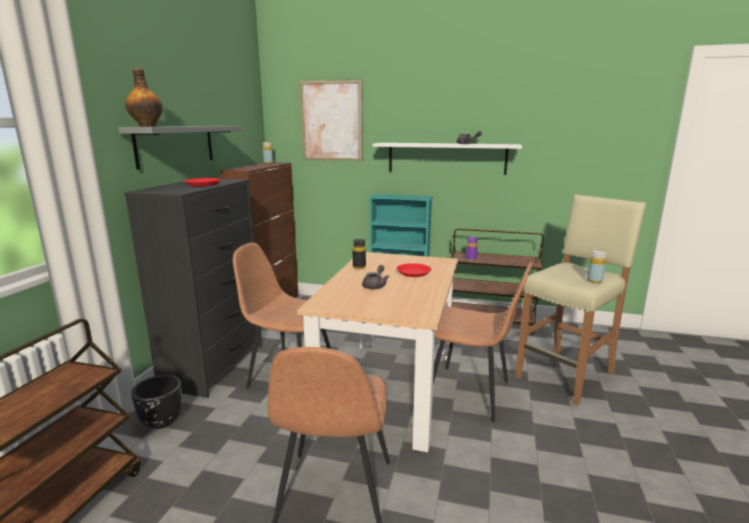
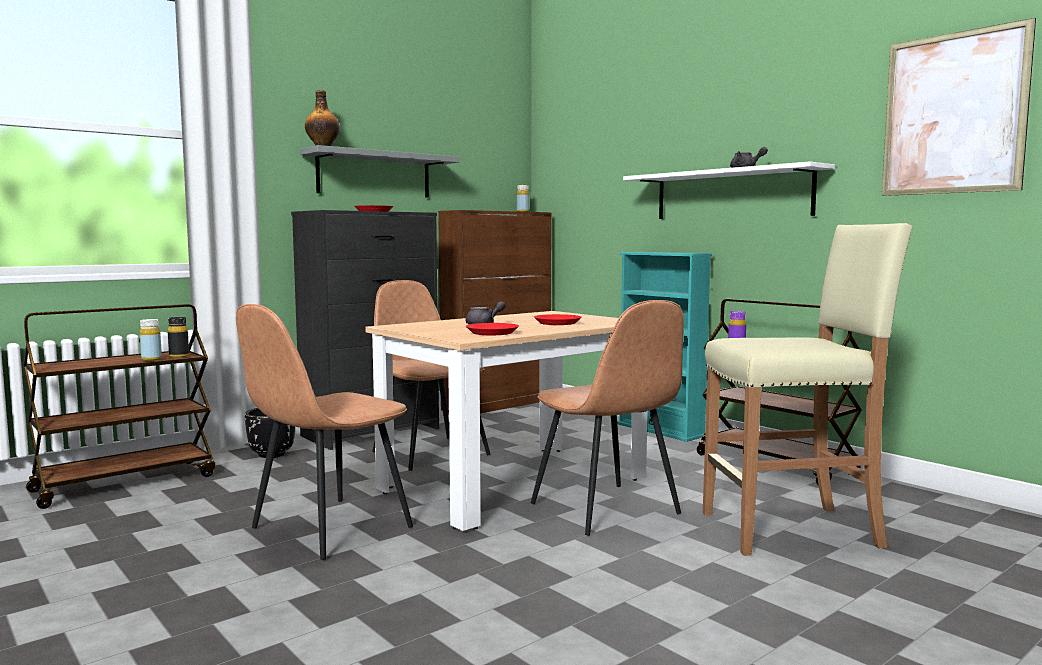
camera: 35 degrees right, 10 degrees down
(331, 121) = (597, 153): picture -> picture (953, 113)
(359, 267) = (510, 316): black bottle -> black bottle (179, 356)
(415, 300) = (492, 333): none -> red plate
(594, 281) = (790, 347): yellow bottle -> yellow bottle (151, 359)

